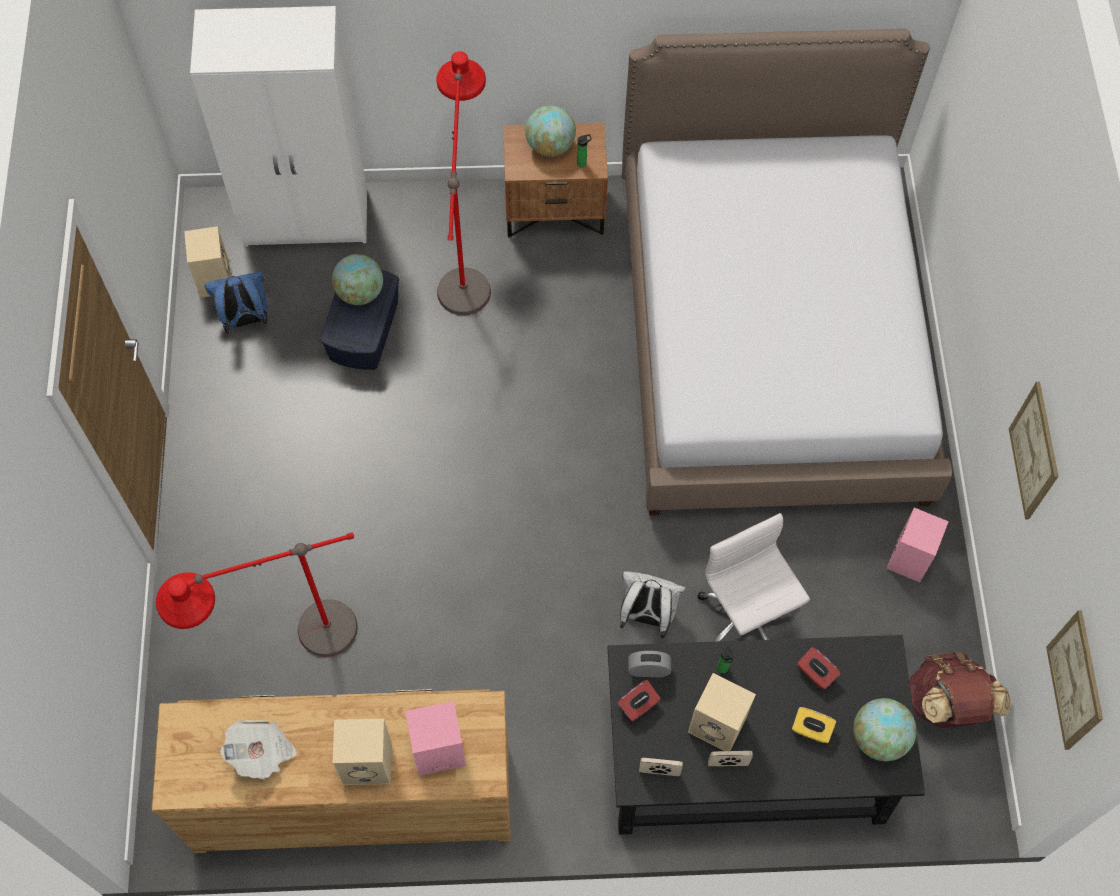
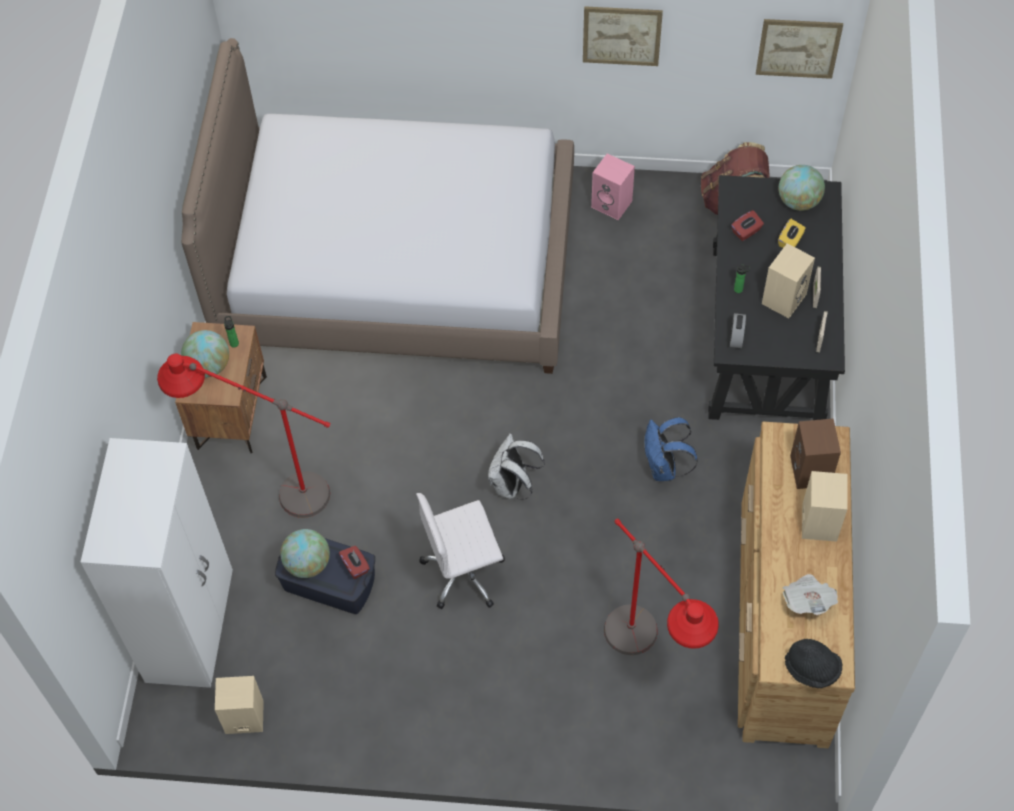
camera: 80 degrees left, 5 degrees down
(174, 760) = (812, 669): none -> black hat
(246, 319) = (297, 689): blue backpack -> blue backpack (664, 468)
(437, 751) = (811, 471): pink speaker -> brown speaker
(638, 705) = (765, 348): red tissue box -> red tissue box (355, 566)
(647, 616) = (642, 386): white backpack -> white backpack (512, 485)
(746, 617) = (650, 317): white office chair -> white office chair (464, 573)

